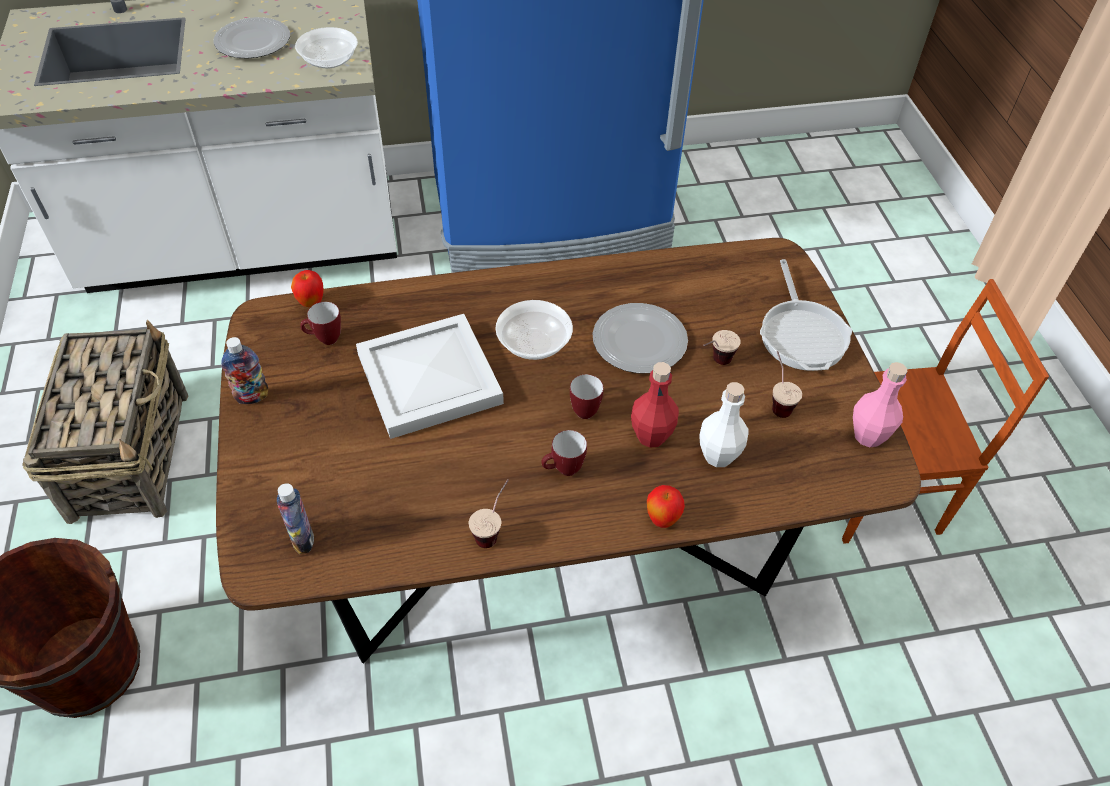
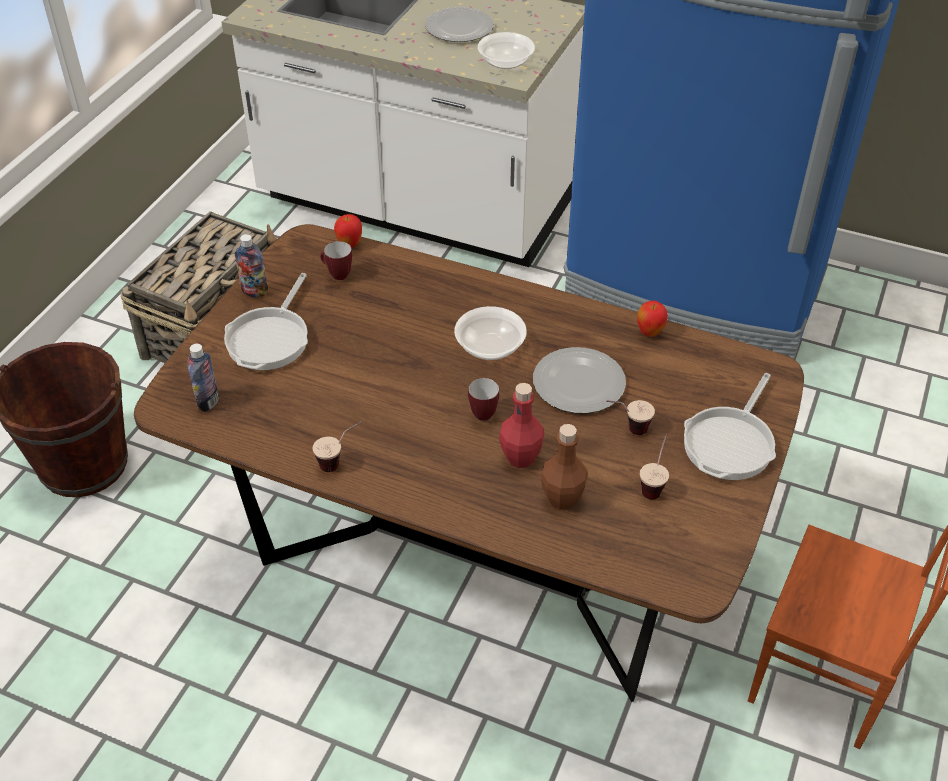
camera: 35 degrees right, 5 degrees down
(312, 438) = (270, 338): none -> frying pan
(428, 380) = (385, 337): white tray -> none
(563, 470) = (428, 448): mug -> none
(662, 519) = (472, 520): apple -> apple (649, 333)
(718, 455) = (562, 498): white bottle -> brown bottle
(868, 436) = (711, 549): pink bottle -> none

